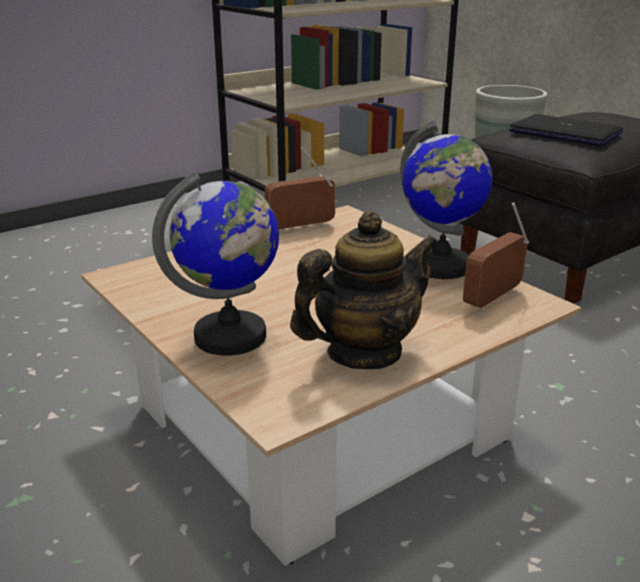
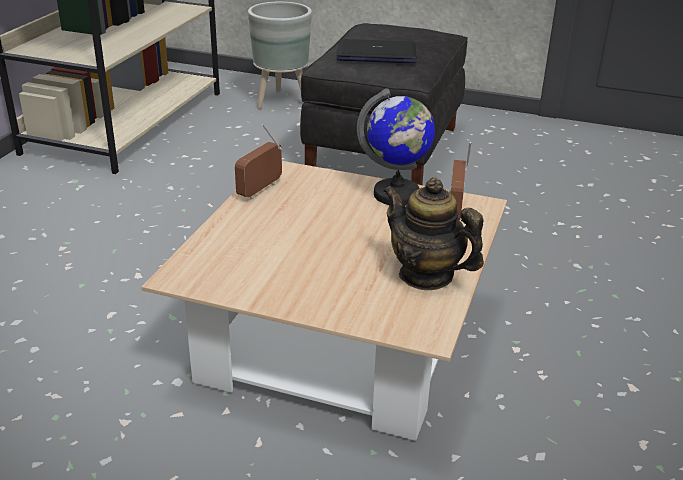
camera: 35 degrees left, 5 degrees up
(231, 337) = (331, 295): globe -> none
(363, 353) = (426, 275): teapot -> teapot turned 75 degrees counterclockwise

